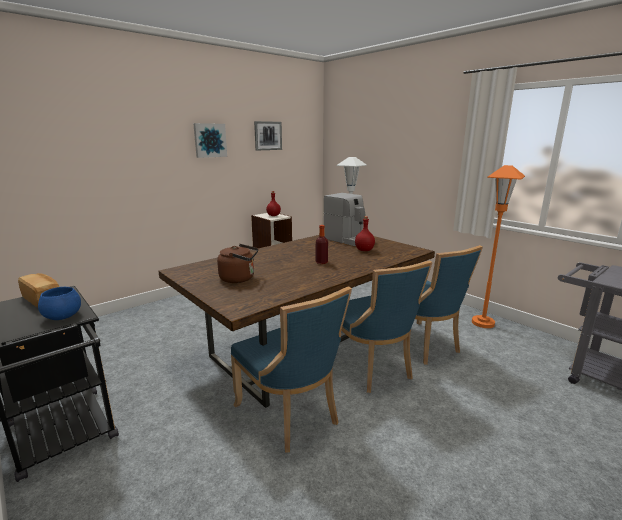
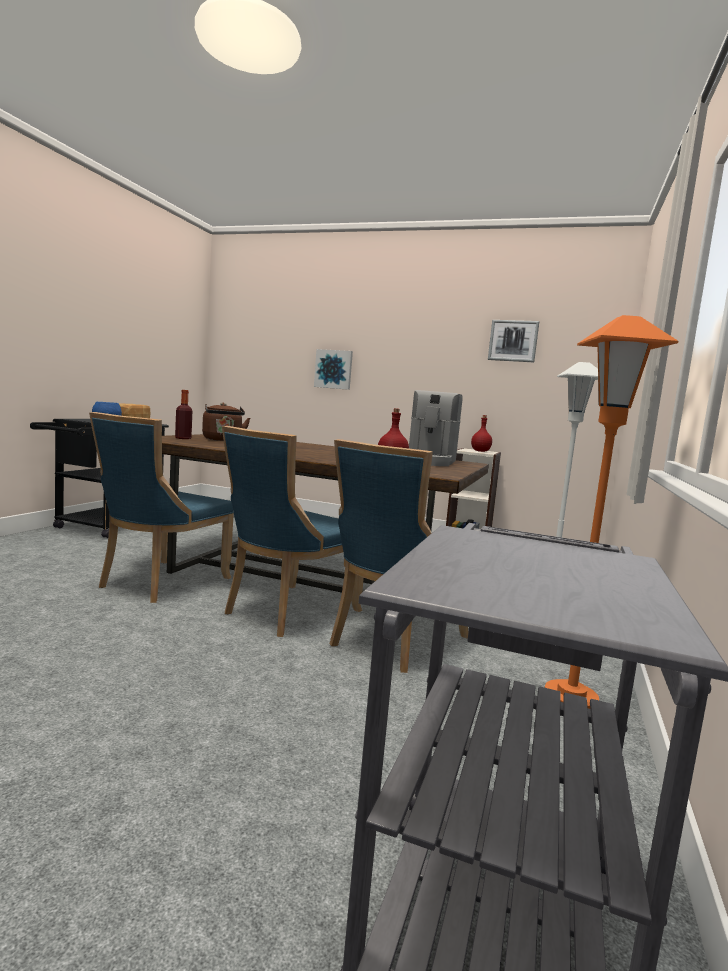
camera: 60 degrees right, 10 degrees down
(210, 140) = (423, 342): picture -> picture (333, 369)
(321, 262) = (309, 452): bottle -> bottle (183, 438)

